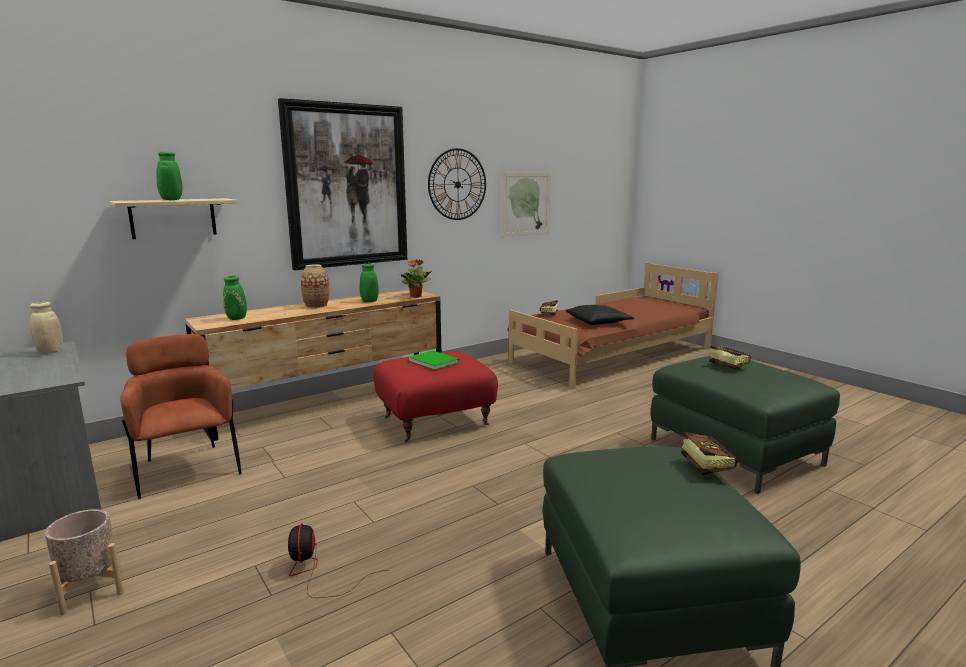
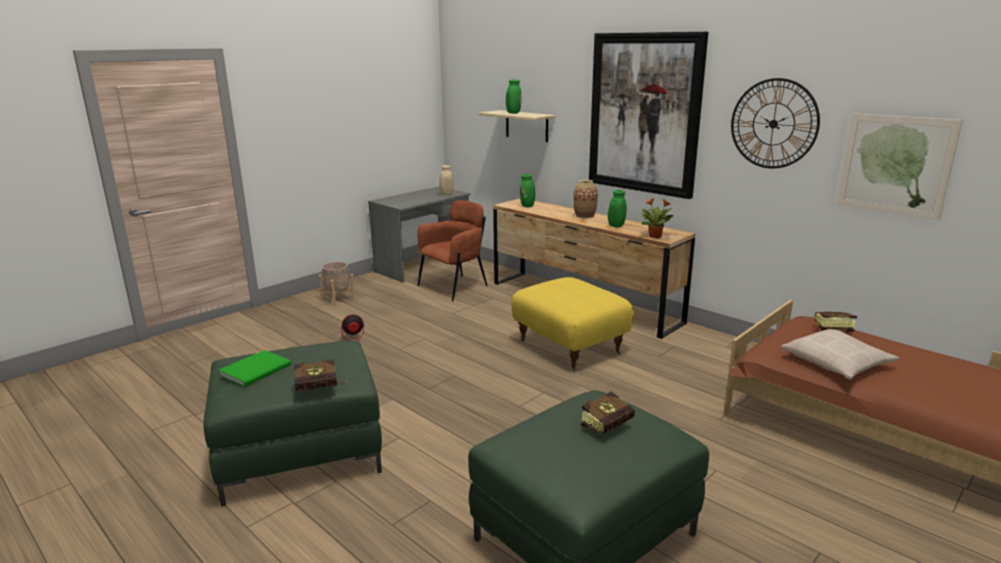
camera: 80 degrees right, 5 degrees up
(433, 361) = (571, 290): green book -> green book (258, 369)
(435, 421) = (571, 347): red ottoman -> yellow ottoman
(598, 322) = (836, 363): black pillow -> beige pillow

